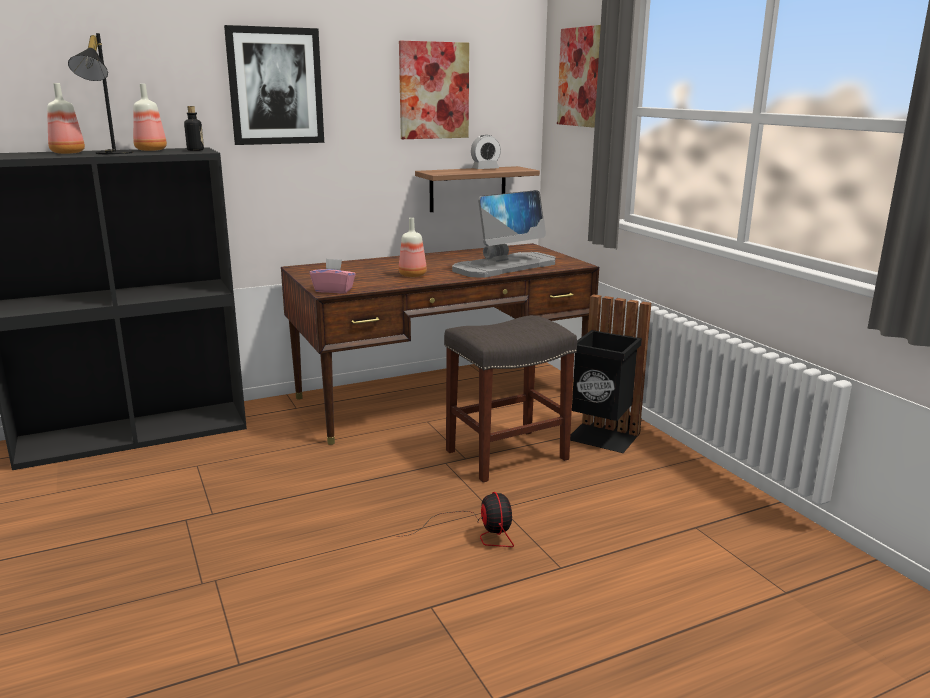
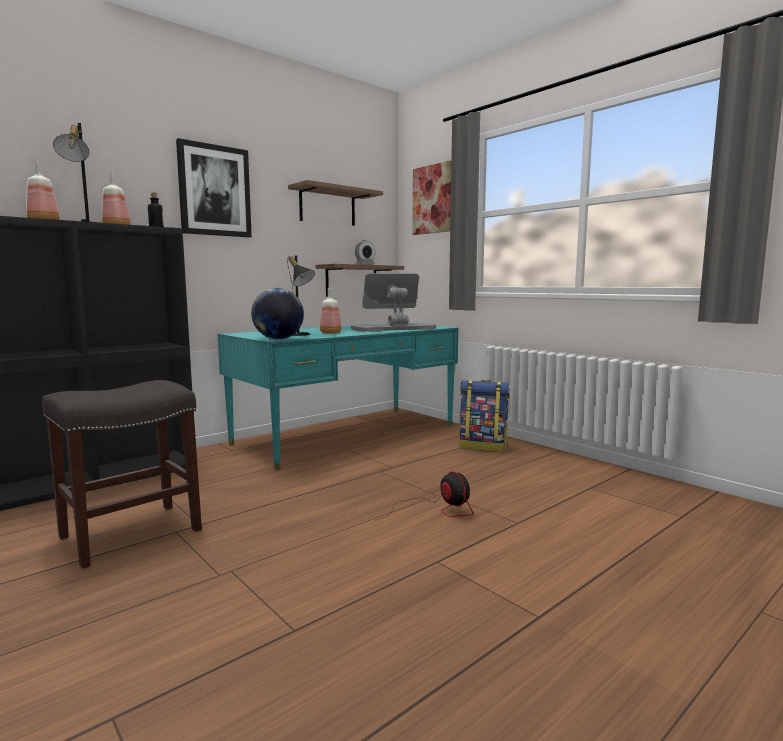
camera: 15 degrees left, 10 degrees down
(334, 290) = (278, 339): pink tissue box -> globe
(371, 278) = (300, 334): none -> black table lamp
(433, 90) = (327, 206): picture -> shelf
(441, 396) = (347, 434): brown desk -> turquoise desk
(505, 266) = (393, 329): monitor -> monitor turned 150 degrees counterclockwise
(505, 455) = (422, 463): grey stool -> grey stool (129, 534)
(602, 437) = (483, 446): black trash can -> backpack

